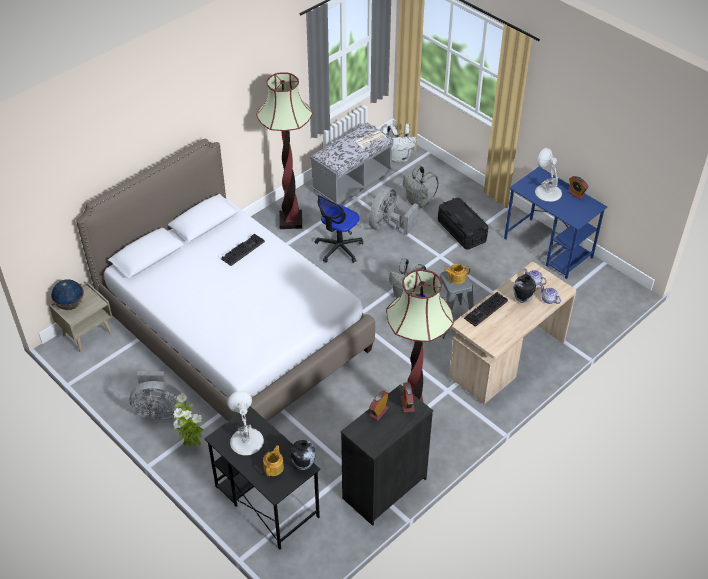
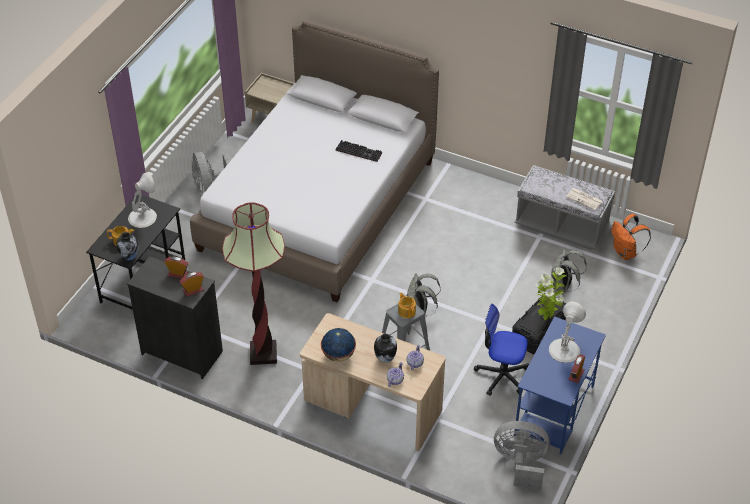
camera: 70 degrees right, 0 degrees up
(70, 305) = (268, 84): globe -> globe (339, 355)
(192, 443) = (185, 218): potted plant -> potted plant (546, 316)
(290, 221) = (478, 199): floor lamp -> none
(339, 248) = (459, 243): office chair -> office chair (501, 375)
(388, 226) = (513, 271): grey fan -> grey fan (520, 464)
(399, 157) = (626, 253): white backpack -> orange backpack
(486, 311) = (357, 334): keyboard -> none

